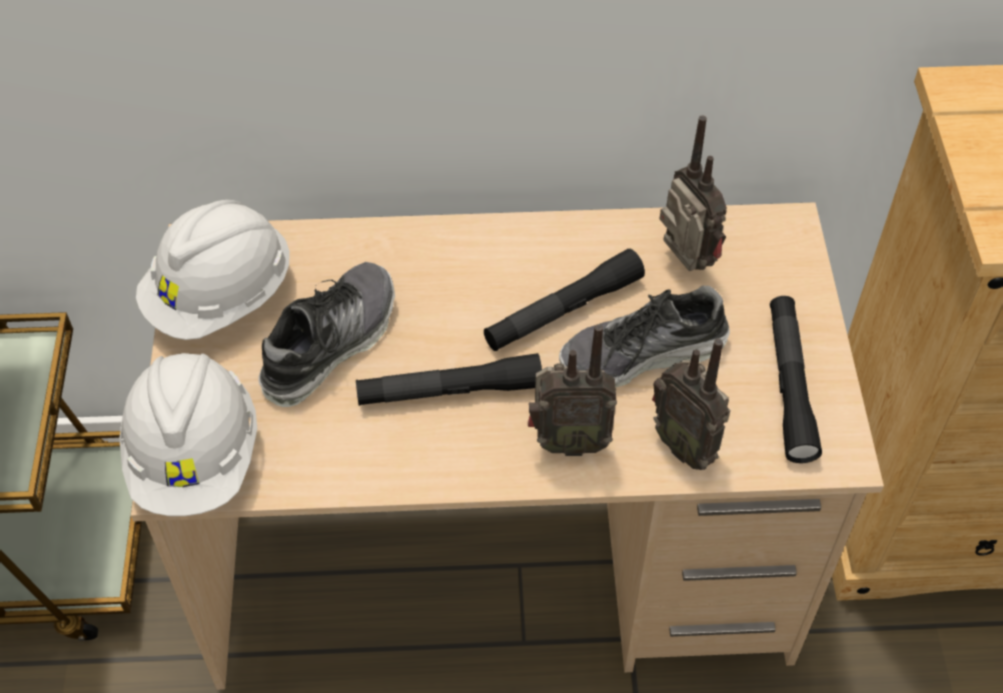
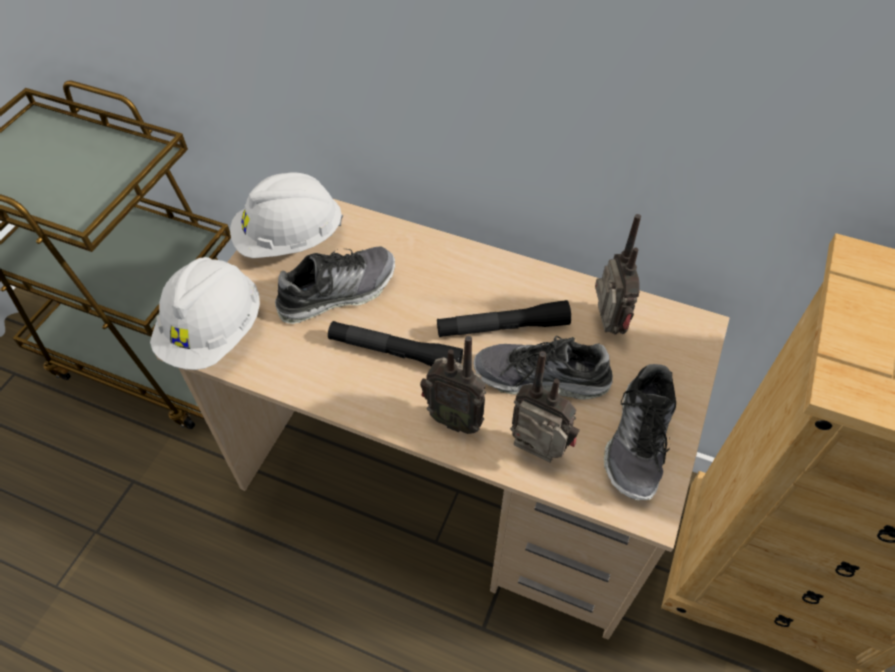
camera: 25 degrees right, 0 degrees up
(686, 445) = (537, 455): radio -> radio turned 135 degrees clockwise
(789, 385) = (638, 442): black flashlight -> shoe

